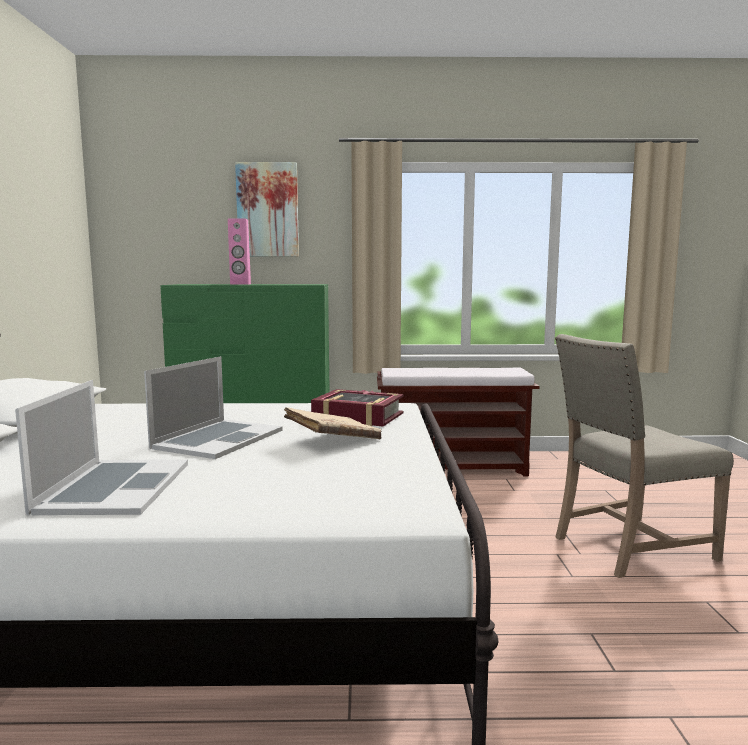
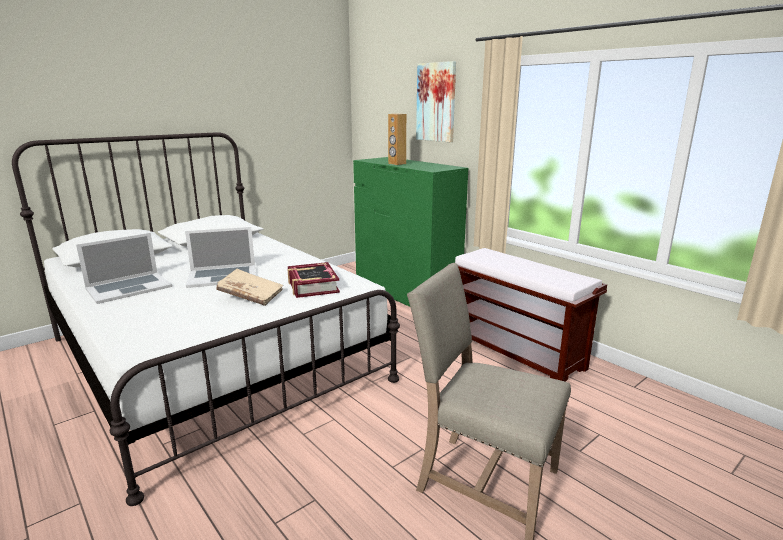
camera: 50 degrees right, 10 degrees up
(240, 284) = (397, 164): pink speaker -> brown speaker

